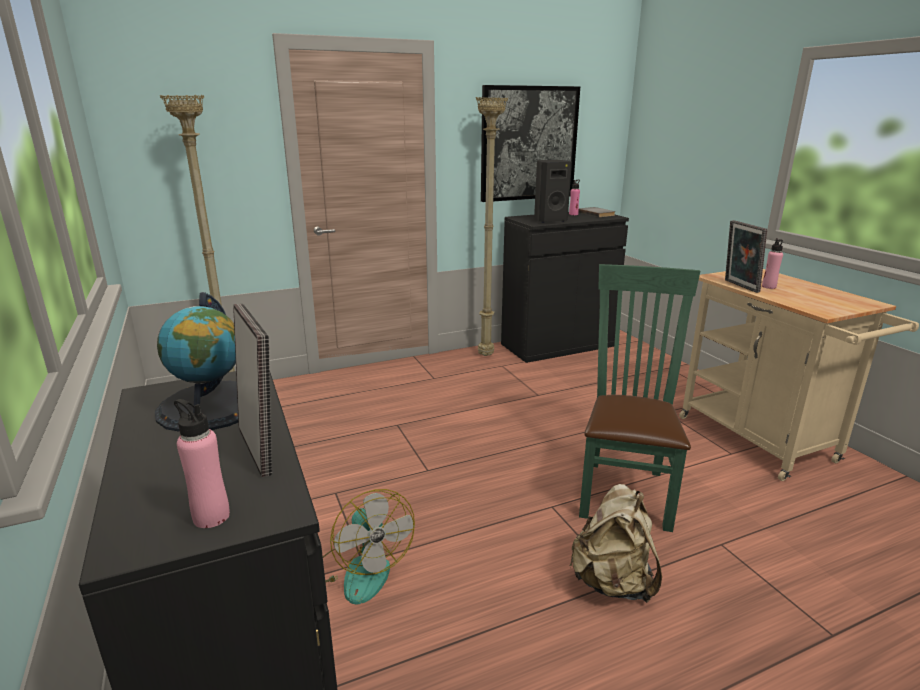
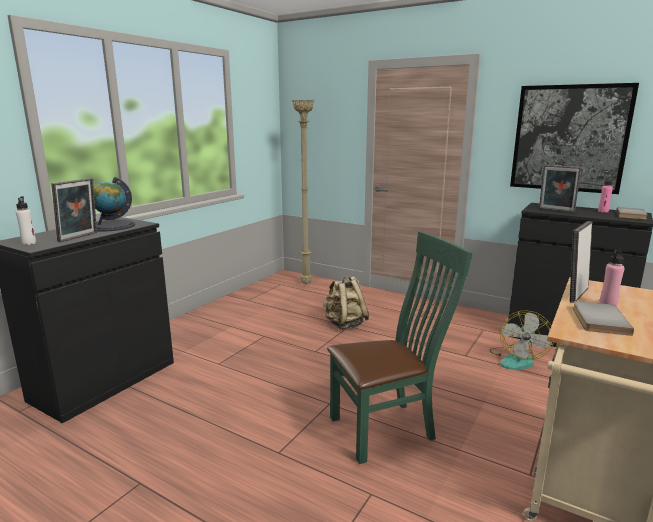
camera: 55 degrees right, 5 degrees down
(211, 516) = (29, 243): pink bottle -> white bottle
(361, 569) = (212, 365): fan -> fan (517, 359)
(487, 355) = (487, 320): beige floor lamp -> none
(549, 220) = (556, 210): black speaker -> picture frame
(612, 582) = (274, 449): beige backpack -> beige backpack (344, 324)
(800, 298) = (597, 320): none -> grey book

